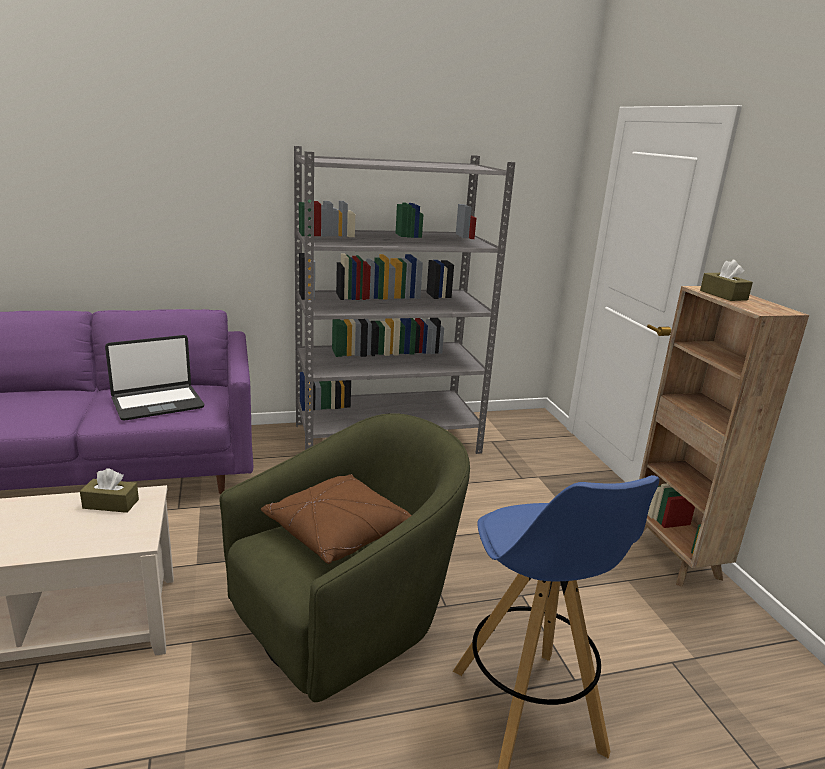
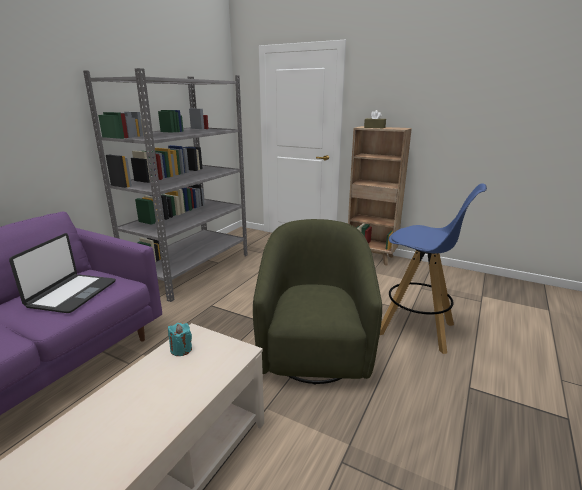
camera: 45 degrees left, 0 degrees up
(111, 504) = (181, 349): brown tissue box -> turquoise candle
(339, 532) = (313, 293): brown pillow -> none

